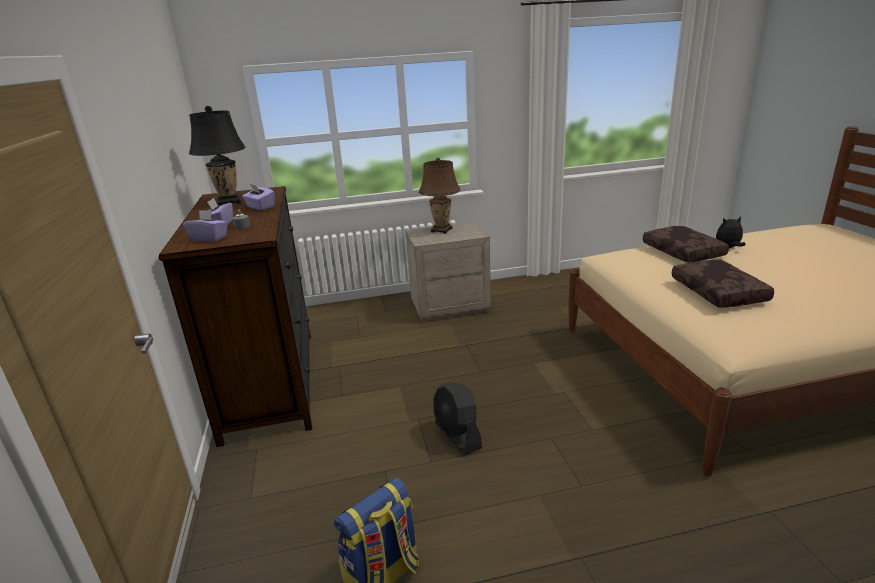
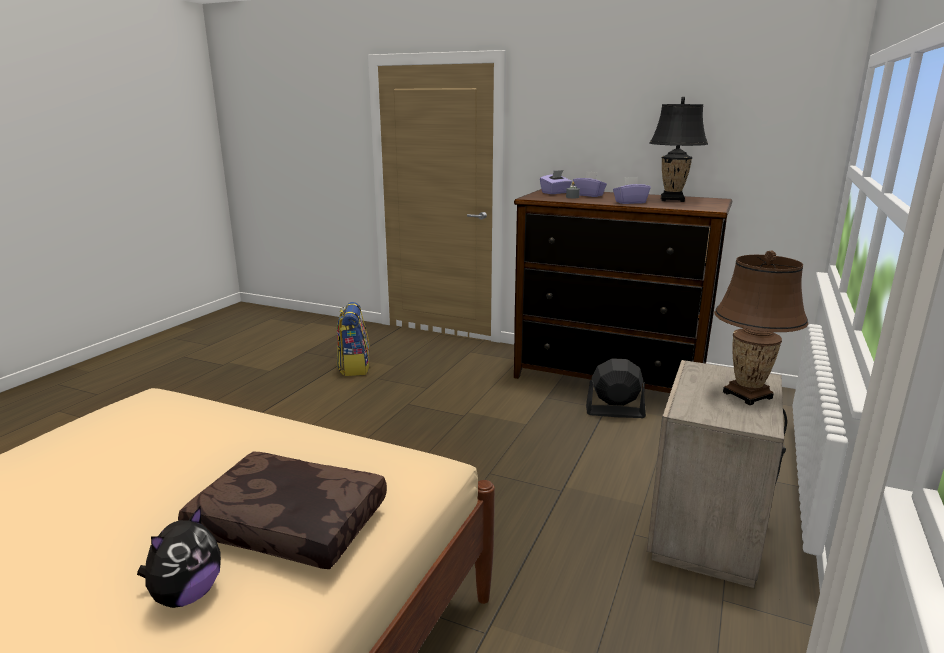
camera: 125 degrees right, 5 degrees down
(457, 435) = (416, 422): black fan -> black fan (614, 412)
(719, 292) = (180, 444): brown pillow -> none

